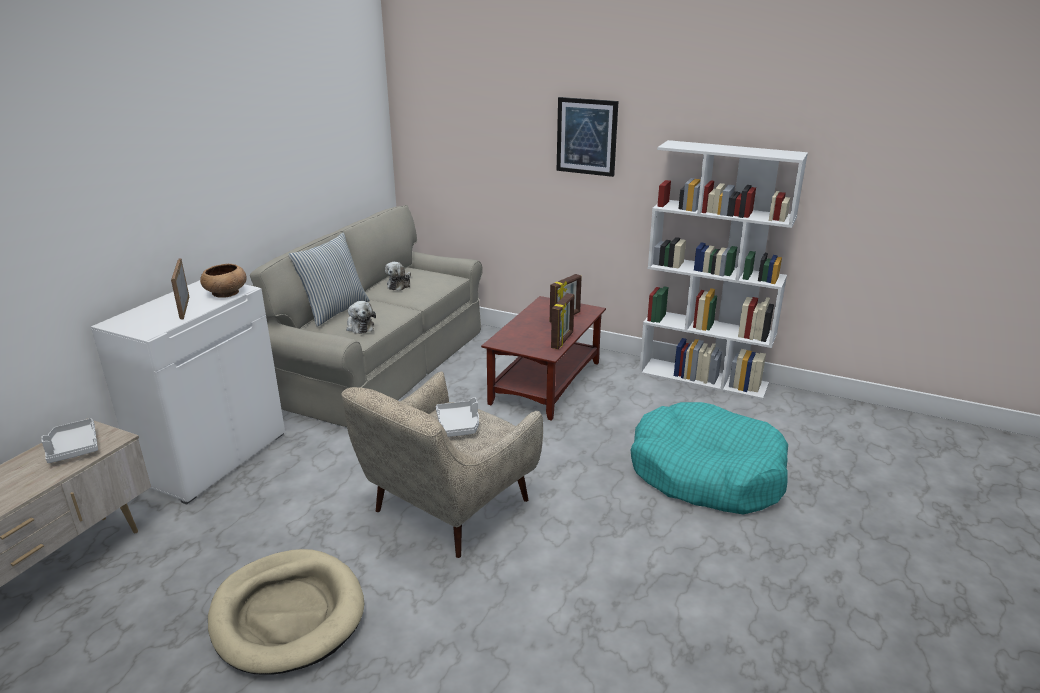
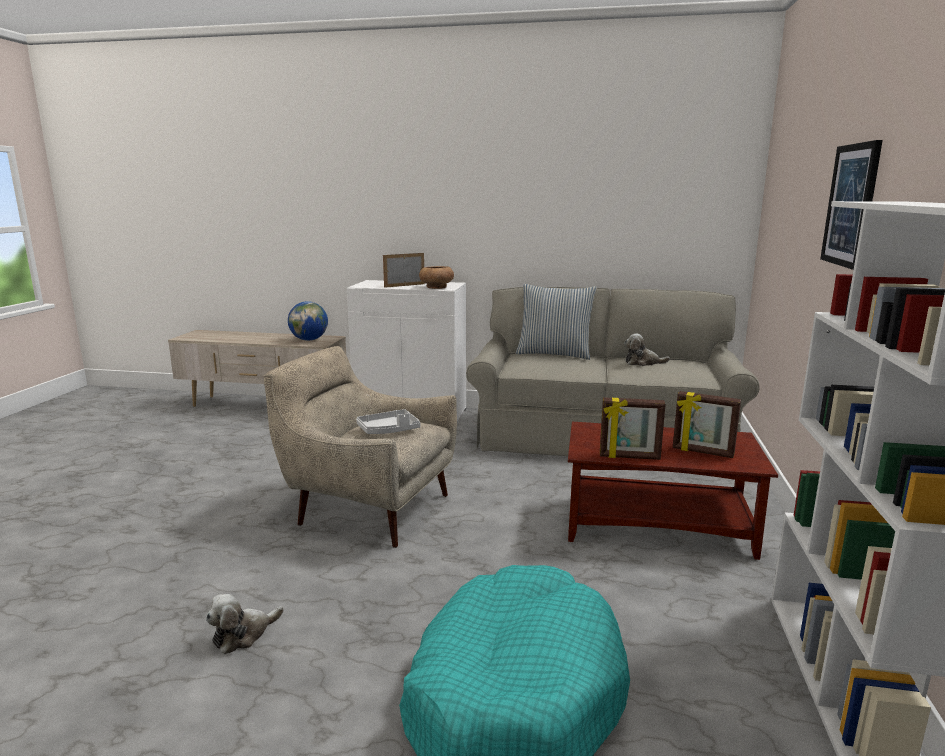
camera: 75 degrees right, 10 degrees down
(73, 448) = (309, 340): grey tray -> globe
(288, 614) = (235, 473): beige dog bed -> none
(359, 326) = (532, 365): plush toy -> plush toy (243, 634)

